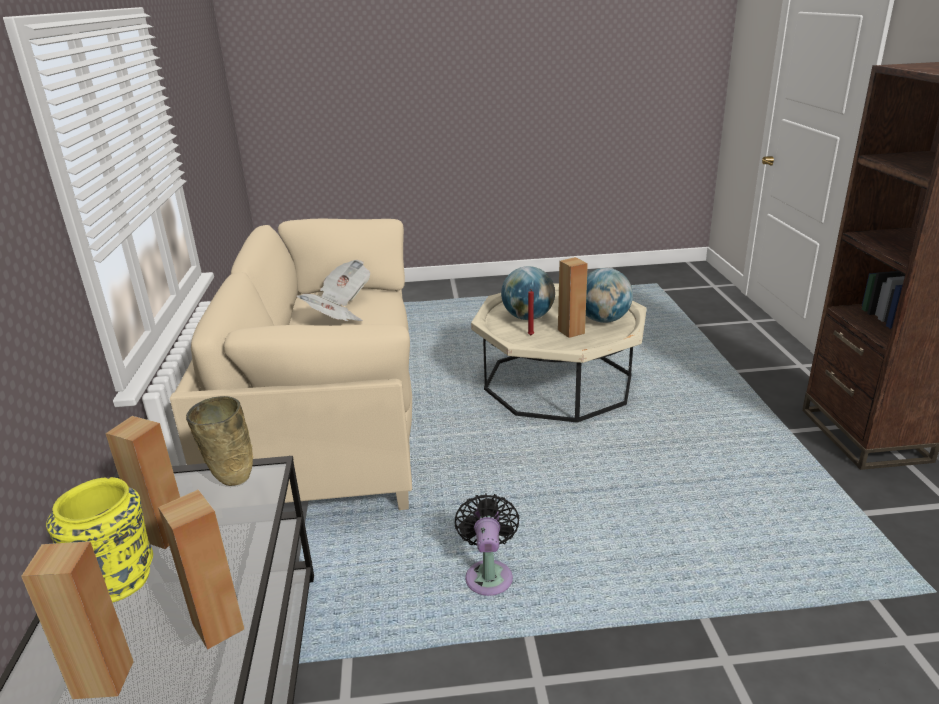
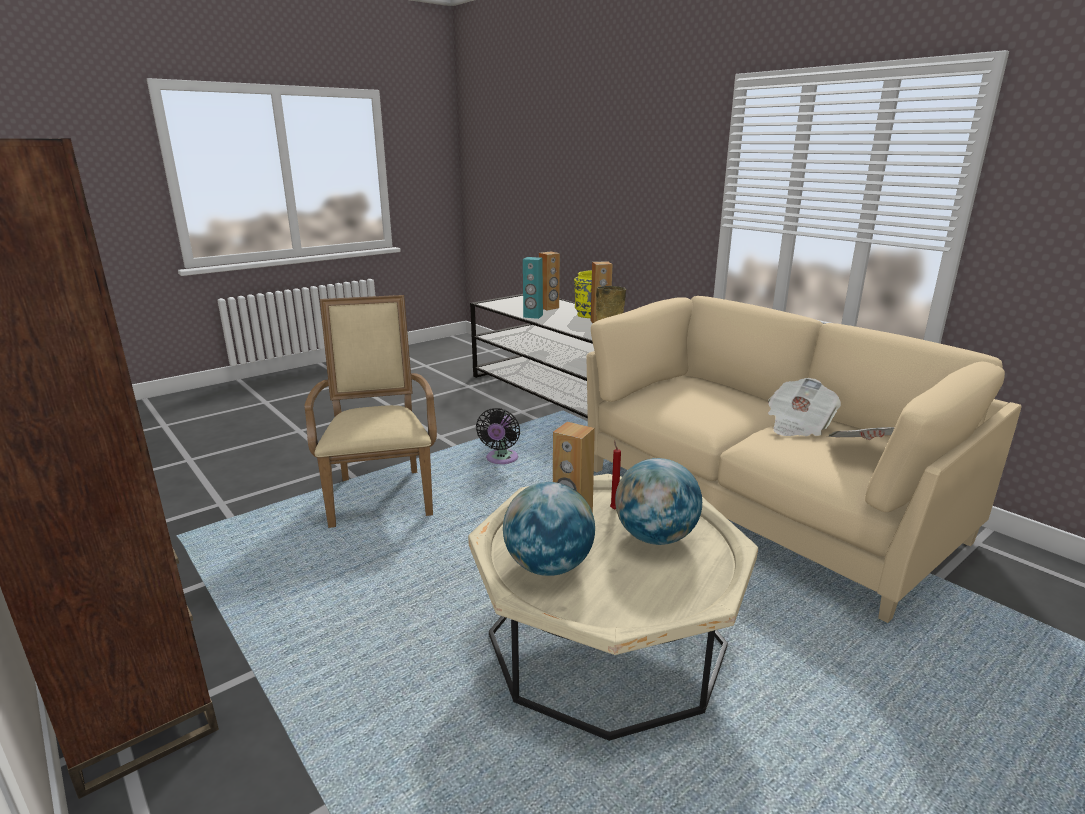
camera: 145 degrees right, 5 degrees down
(219, 626) = (533, 316): brown speaker -> turquoise speaker
(489, 574) = (501, 459): black fan -> black fan turned 45 degrees clockwise
(672, 571) = (381, 493): none -> beige armchair

